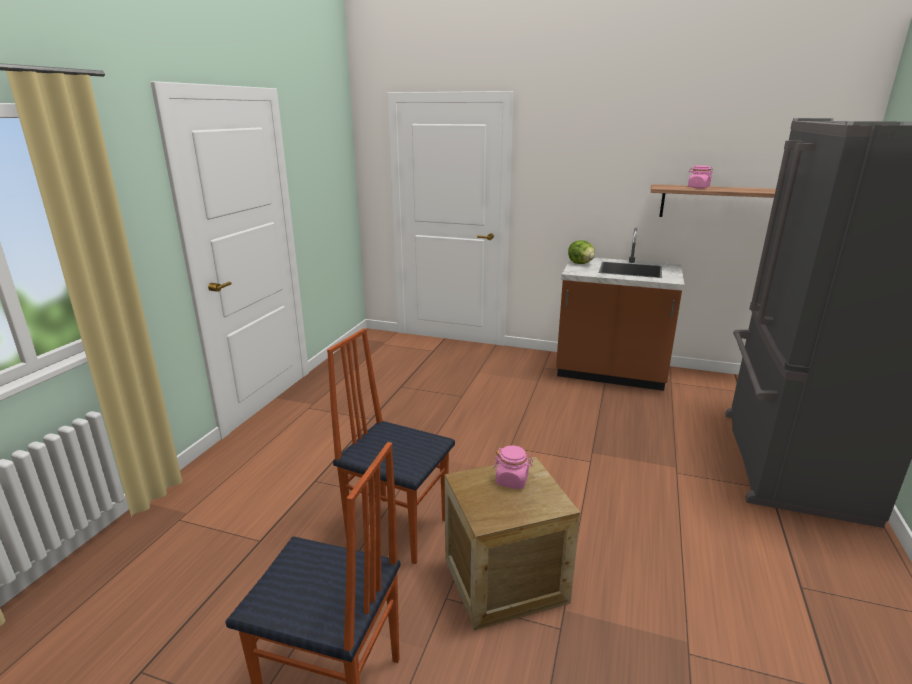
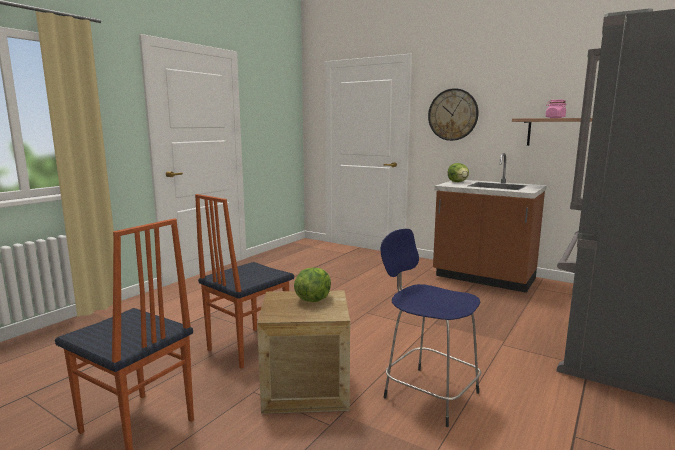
camera: 15 degrees right, 10 degrees down
(397, 527) = (247, 347): chair -> chair turned 90 degrees counterclockwise
(512, 480) = (313, 299): pink jar -> lettuce
(568, 175) = (453, 114): none -> wall clock
(639, 559) = (428, 393): none -> blue stool

